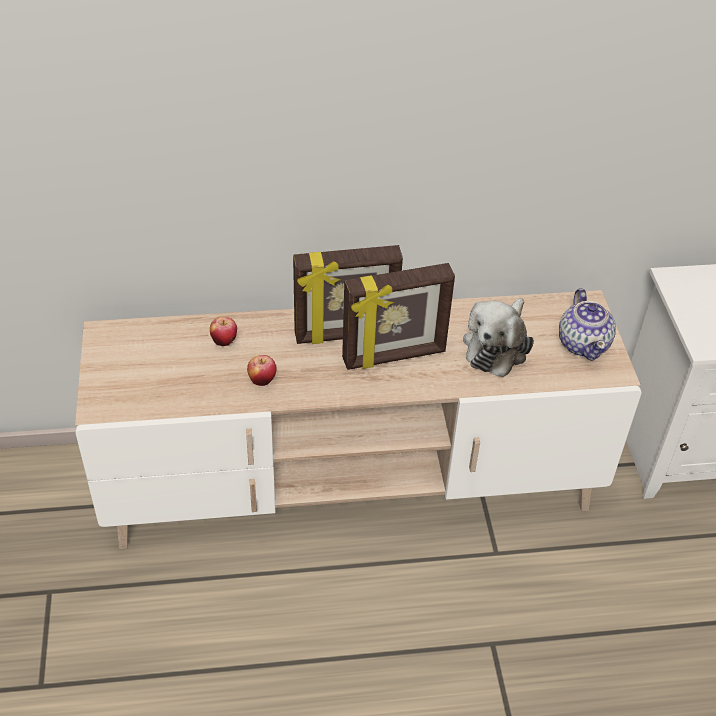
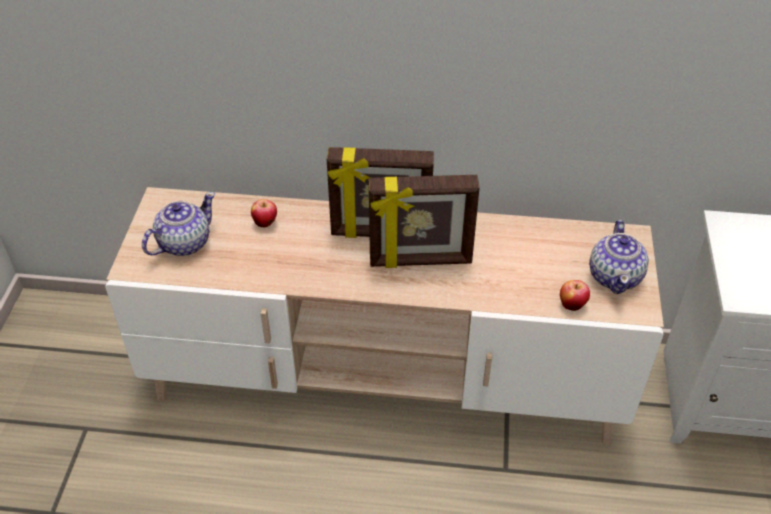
camera: 15 degrees right, 0 degrees up
(145, 375) = (183, 243): none -> teapot
(262, 380) = (288, 264): apple -> apple (572, 305)
(497, 346) = (525, 266): plush toy -> none

